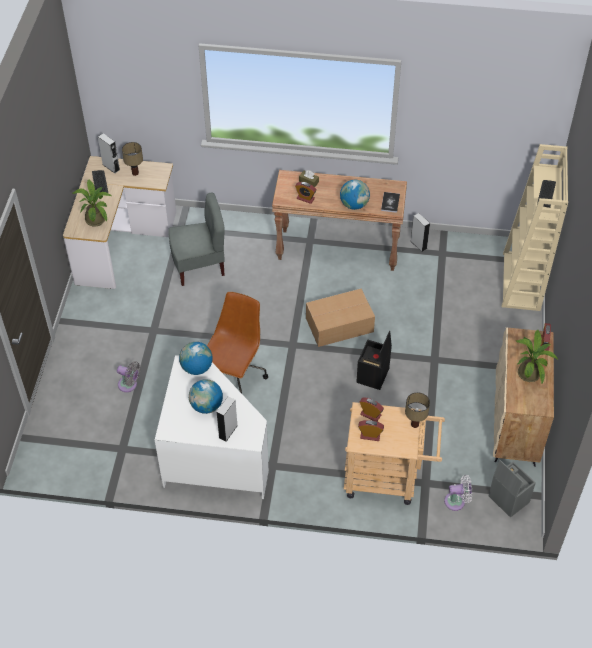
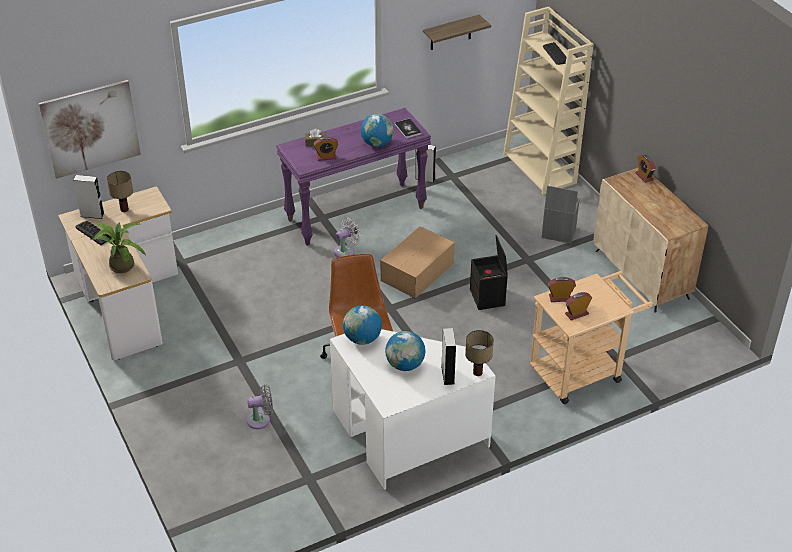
camera: 35 degrees left, 10 degrees down
(125, 102) = (91, 129): none -> picture
(199, 265) = (232, 285): grey chair -> none
(338, 249) = (356, 213): brown console table -> purple console table
(415, 425) = (605, 287): table lamp -> table lamp (478, 373)
(457, 501) = (656, 358): white fan -> white fan (346, 251)
(470, 134) = (450, 33): none -> shelf
(507, 499) = (693, 334): grey storage box -> grey storage box (558, 233)
(530, 372) = (655, 202): potted plant -> none

